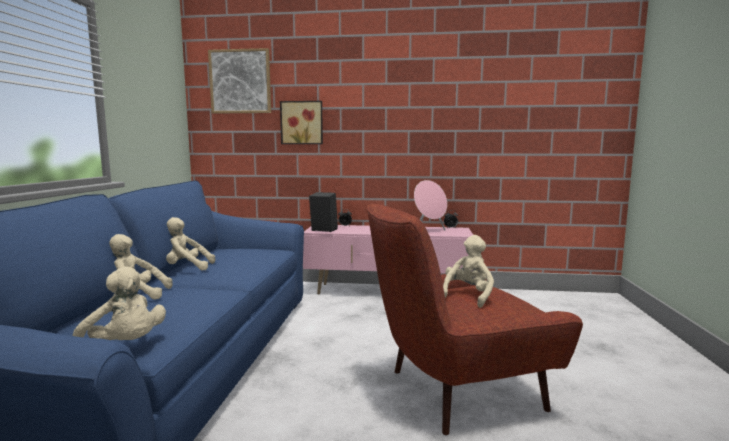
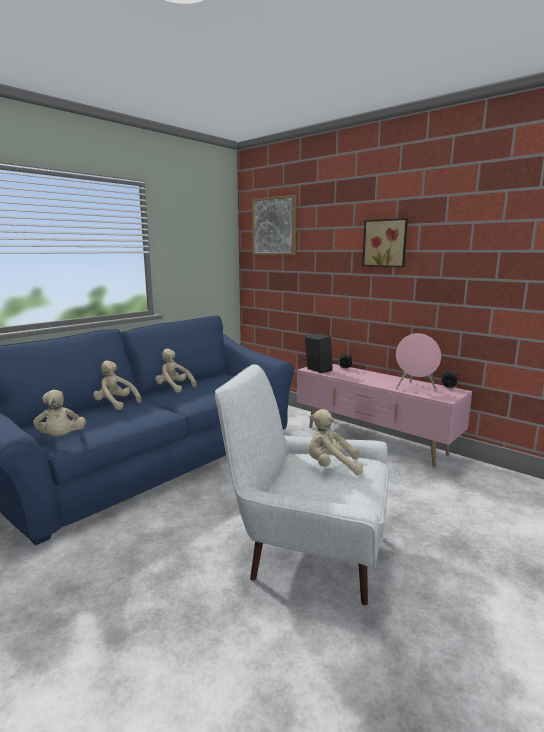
camera: 35 degrees right, 5 degrees up
(302, 123) = (318, 265): picture -> picture (385, 243)
(456, 391) = (307, 551): red armchair -> white armchair
(468, 296) = (331, 466): beige plush toy -> beige plush toy turned 150 degrees counterclockwise

